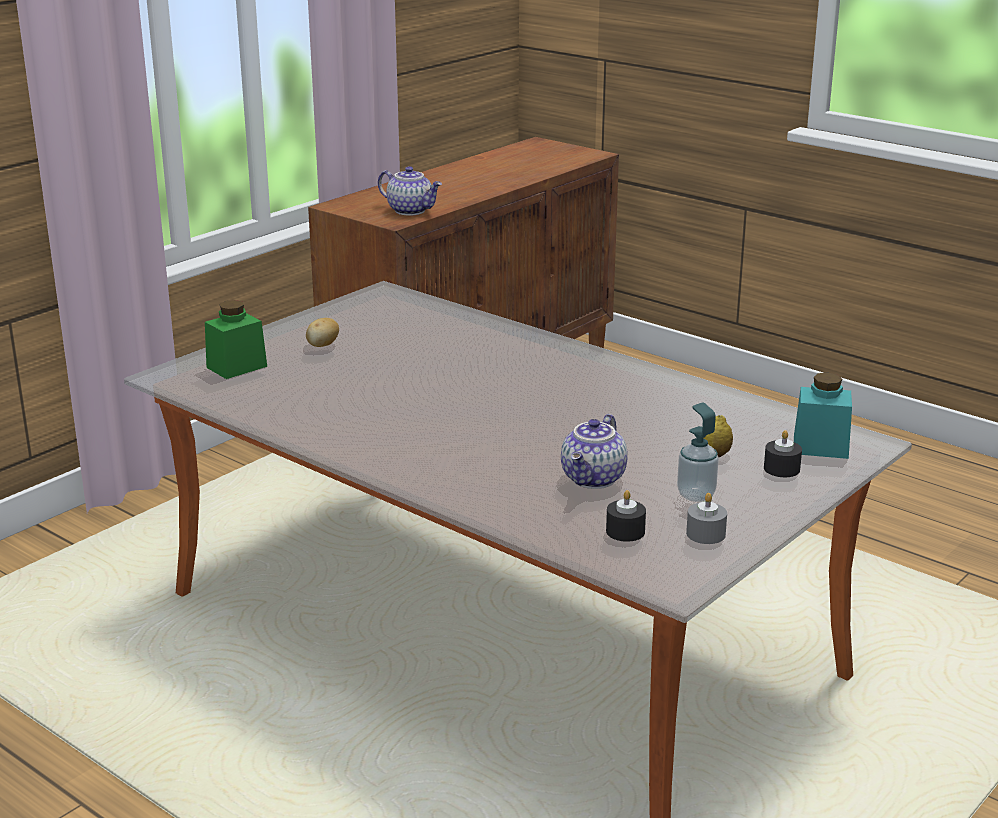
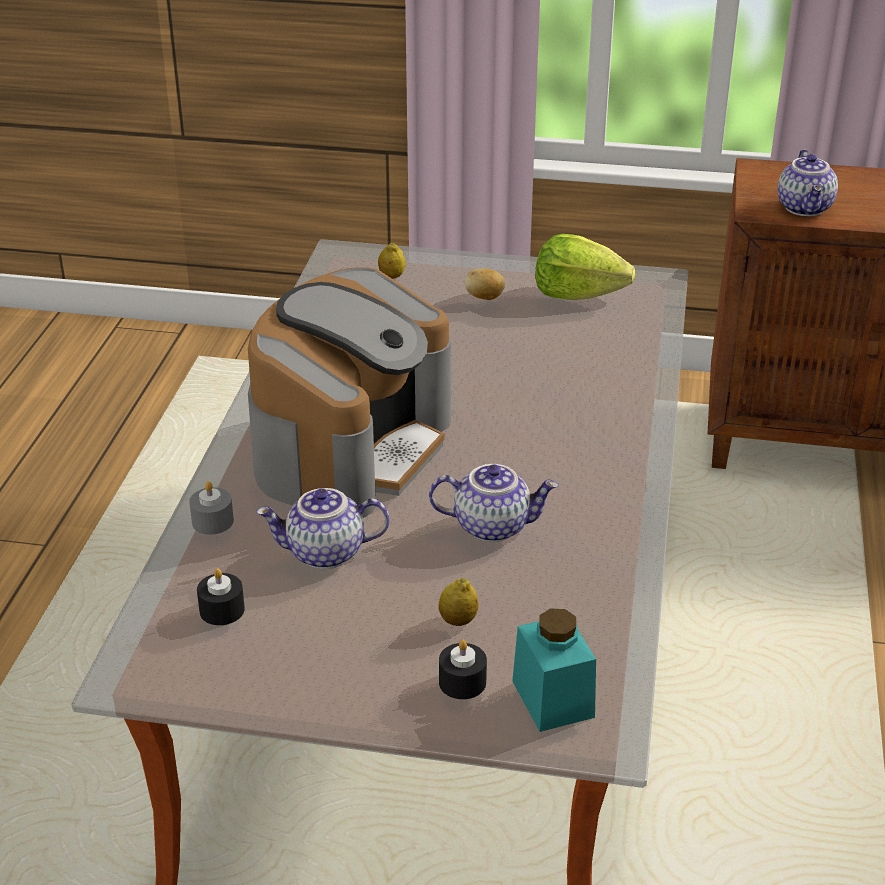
camera: 60 degrees right, 10 degrees up
(236, 367) = (392, 276): green jar -> lemon
(365, 317) = (577, 294): none -> lettuce
(468, 439) = (351, 448): none -> coffee machine
(622, 417) = (493, 525): none -> teapot
(696, 495) = (342, 634): soap dispenser -> none
(705, 534) = (254, 668): grey candle -> grey candle (212, 521)

